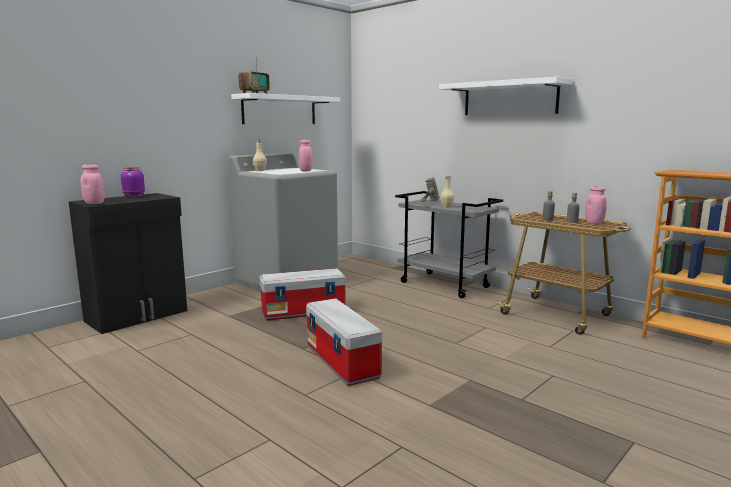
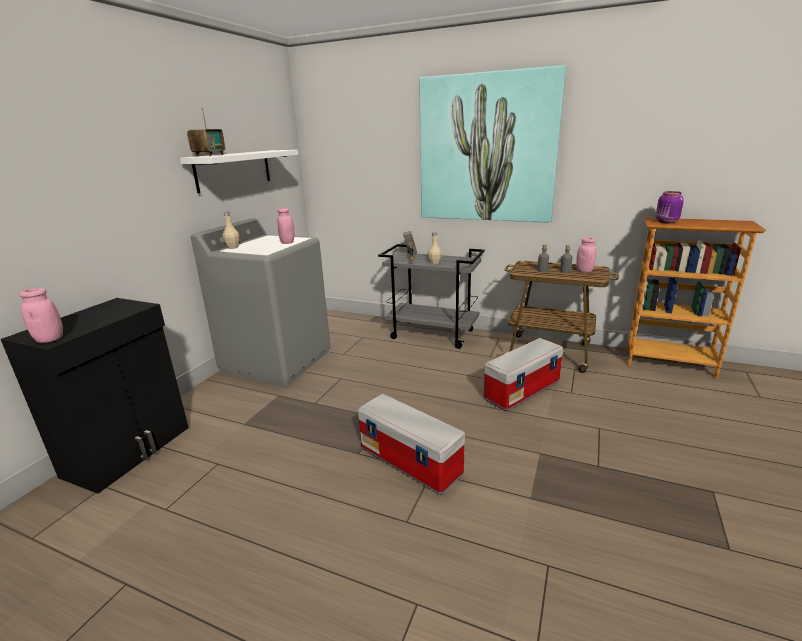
camera: 20 degrees left, 10 degrees up
(133, 196) = (91, 311): purple jar -> purple jar (666, 222)
(304, 312) = (323, 399): storage box -> storage box (522, 390)
(509, 98) = (487, 149): white shelf -> picture

